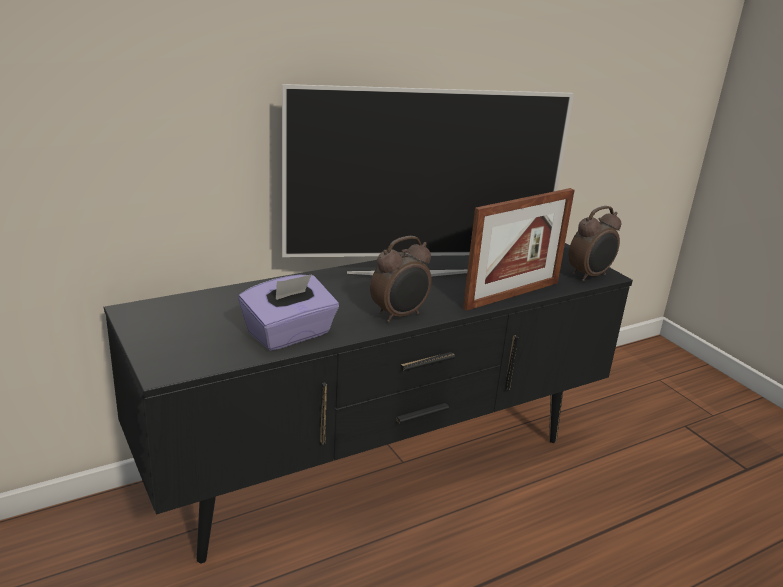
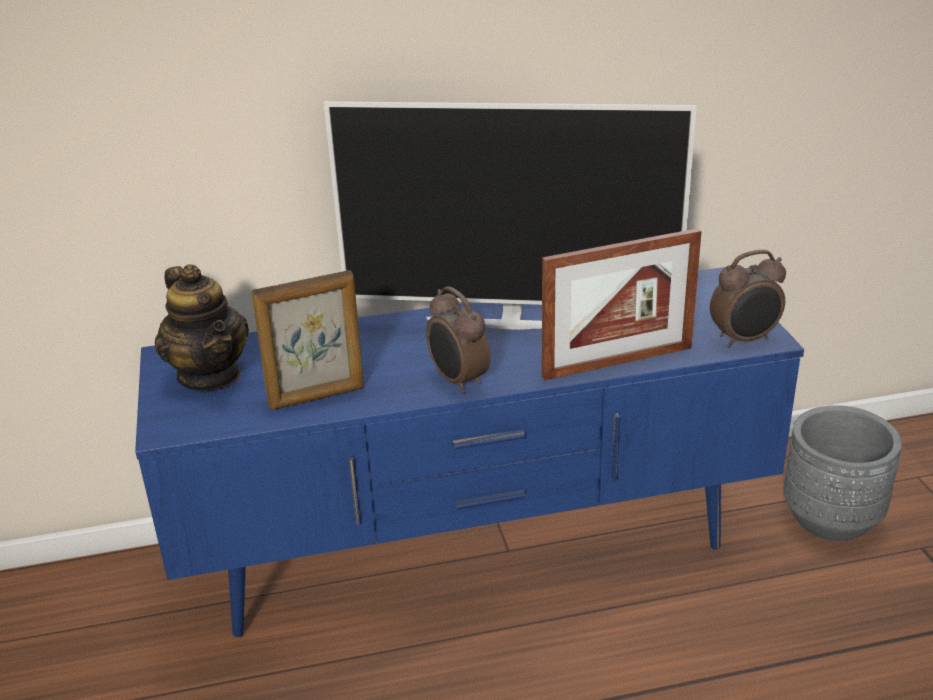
camera: 20 degrees right, 5 degrees up
(183, 324) = (210, 375): none -> teapot
(289, 334) = (317, 397): purple tissue box -> picture frame
(378, 469) = (474, 555): black tv stand -> blue tv stand
(400, 315) = (458, 381): alarm clock -> alarm clock turned 75 degrees clockwise
(619, 413) = (831, 519): none -> grey planter

